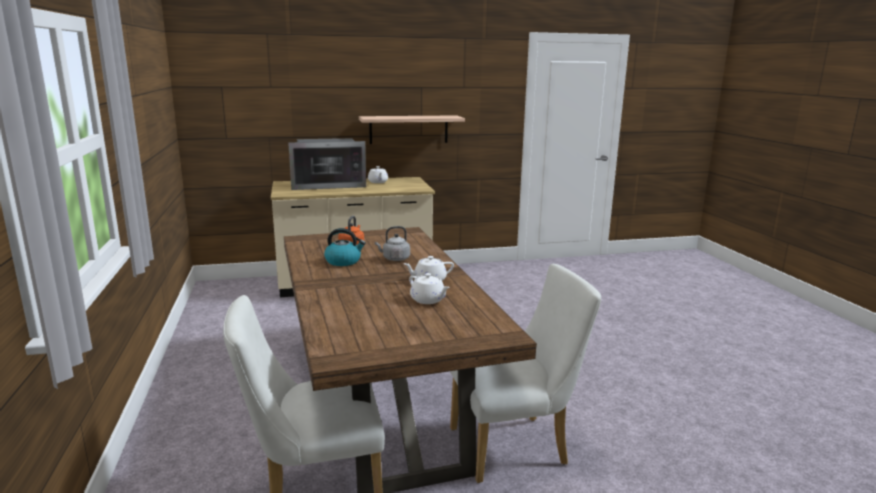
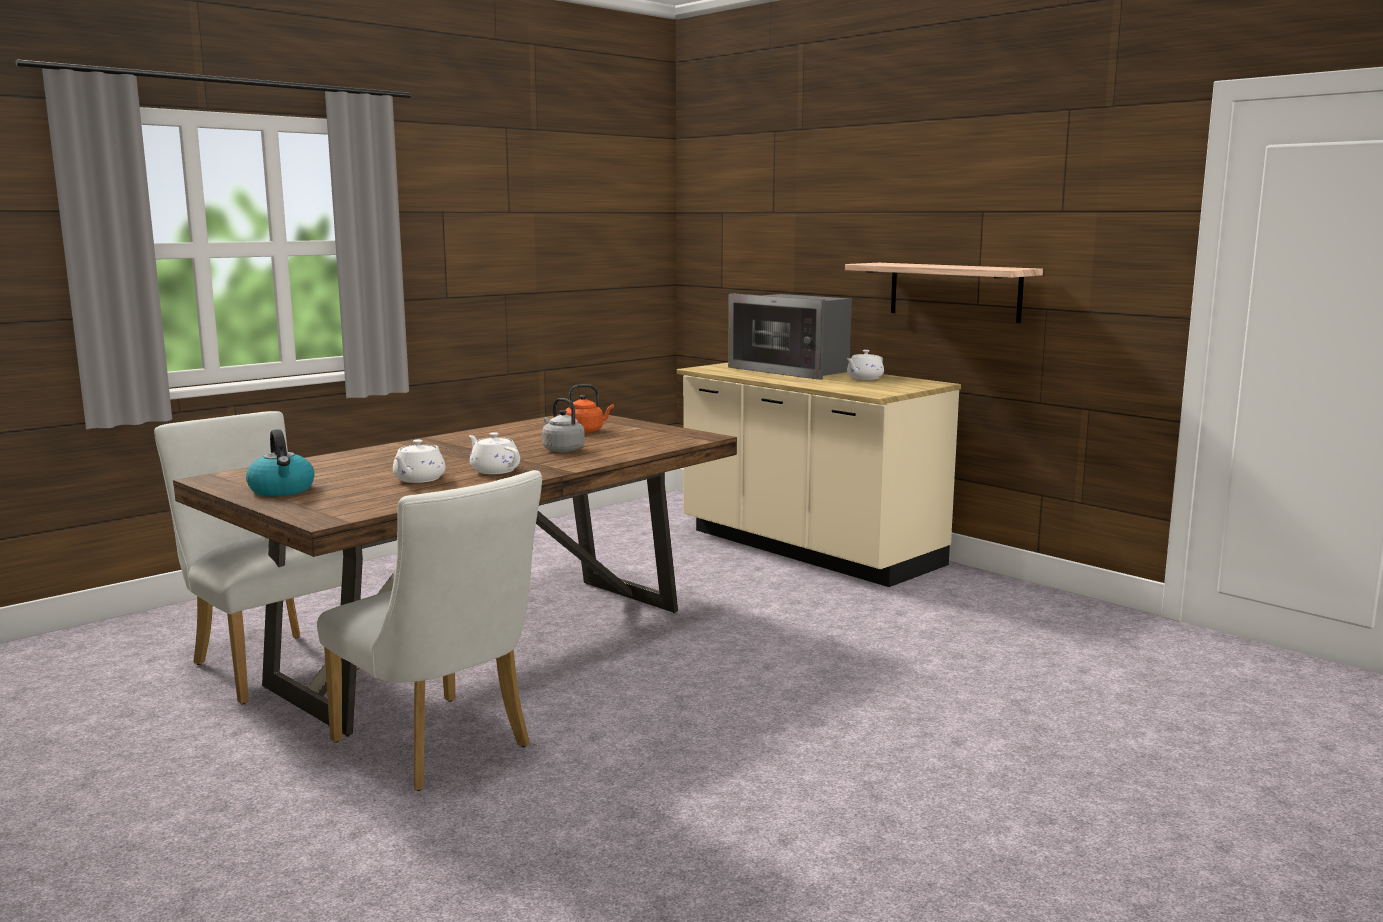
camera: 60 degrees right, 5 degrees down
(343, 261) = (520, 438): kettle -> kettle (282, 490)

